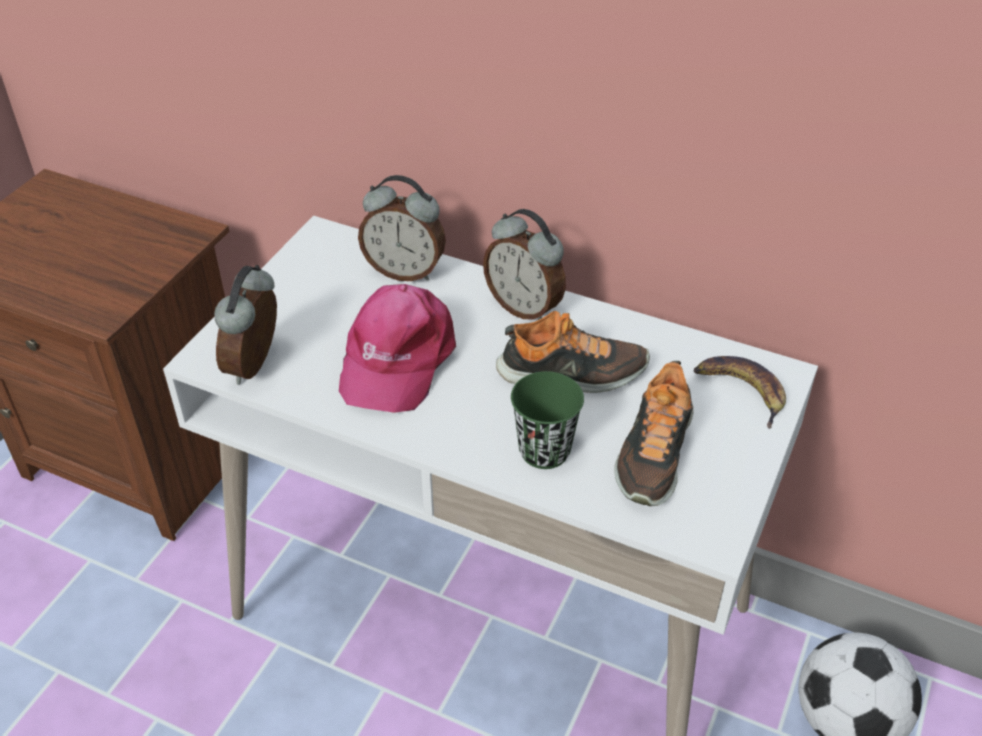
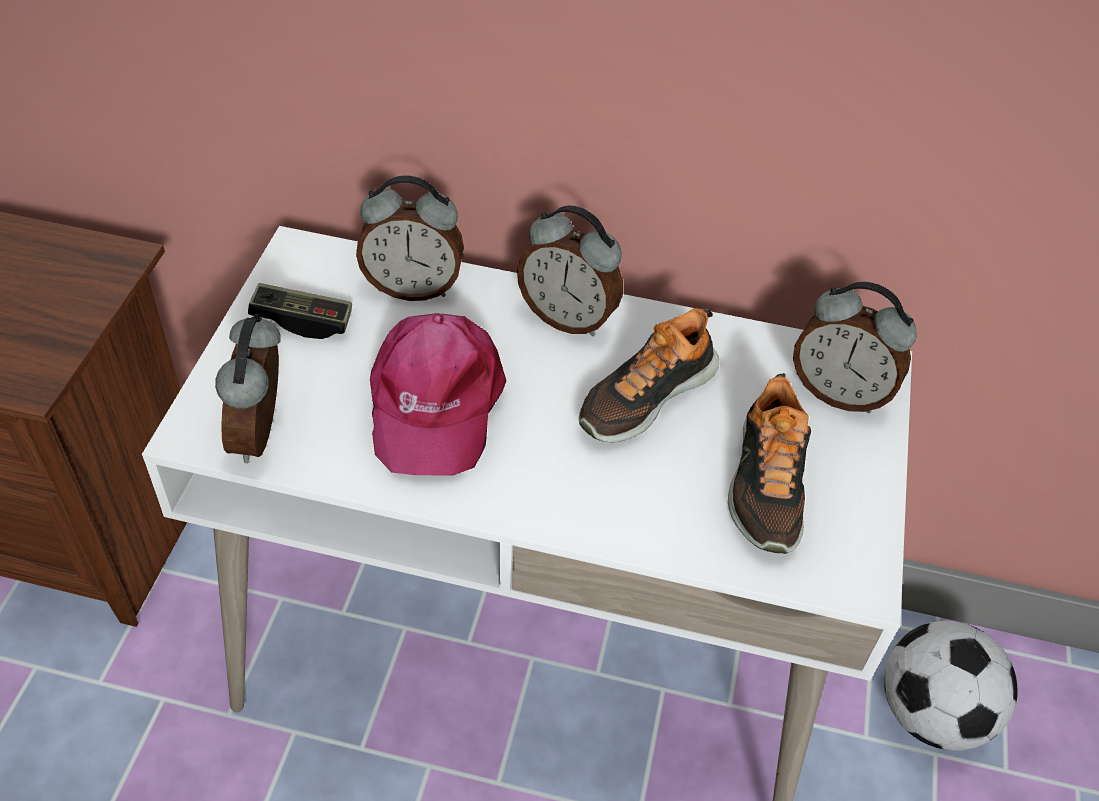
camera: 15 degrees left, 5 degrees up
(311, 287) = (302, 321): none -> game controller
(544, 451) = (642, 499): green cup -> none
(571, 373) = (645, 396): shoe -> shoe turned 150 degrees clockwise
(741, 391) = (839, 393): banana -> alarm clock

